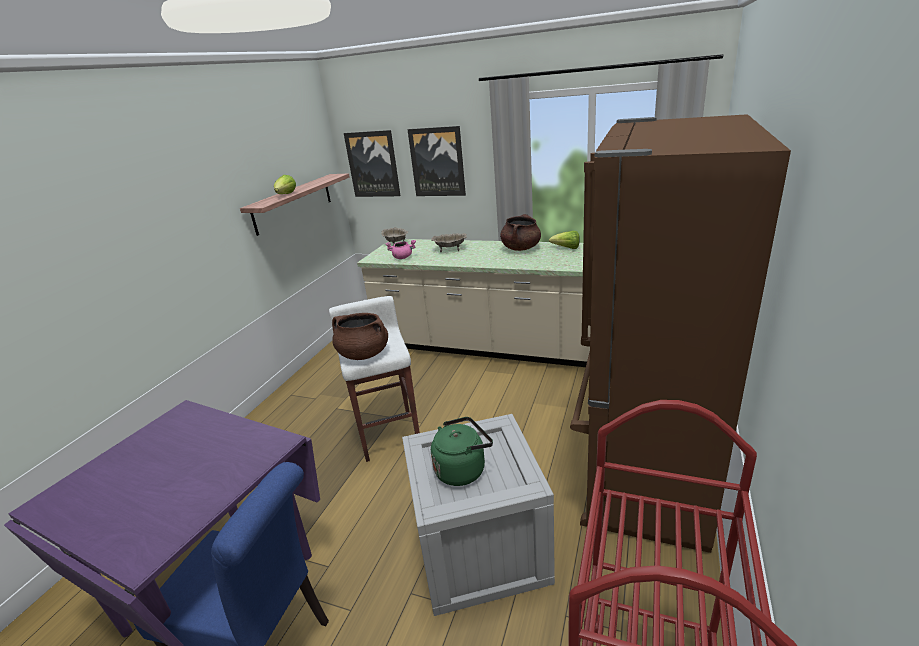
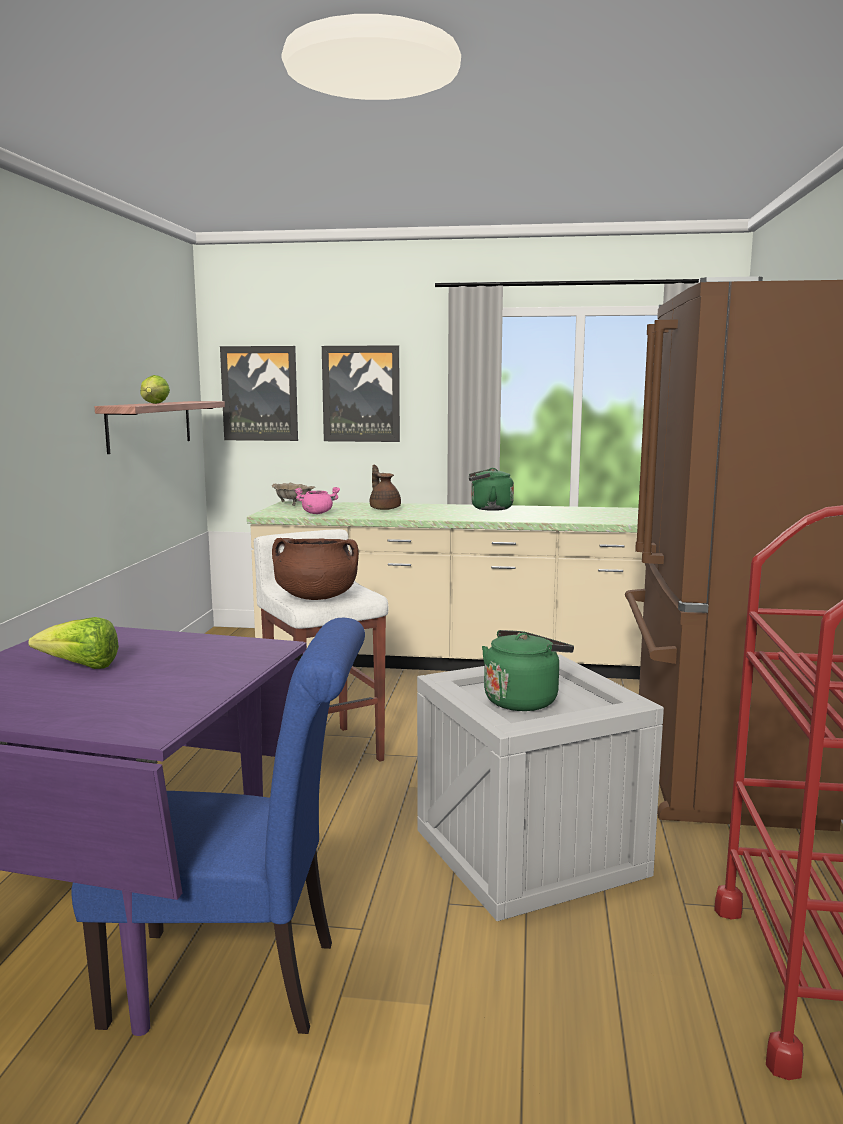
camera: 15 degrees left, 15 degrees down
(450, 249) = (384, 508): beige bowl -> brown teapot
(521, 248) = (488, 509): brown cooking pot -> green kettle
(566, 248) = (553, 509): lettuce -> lettuce (81, 667)

